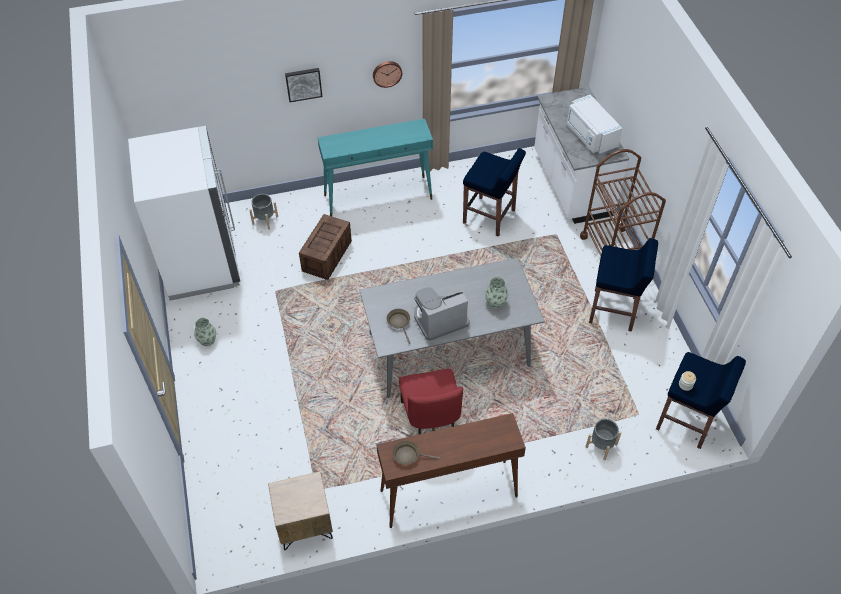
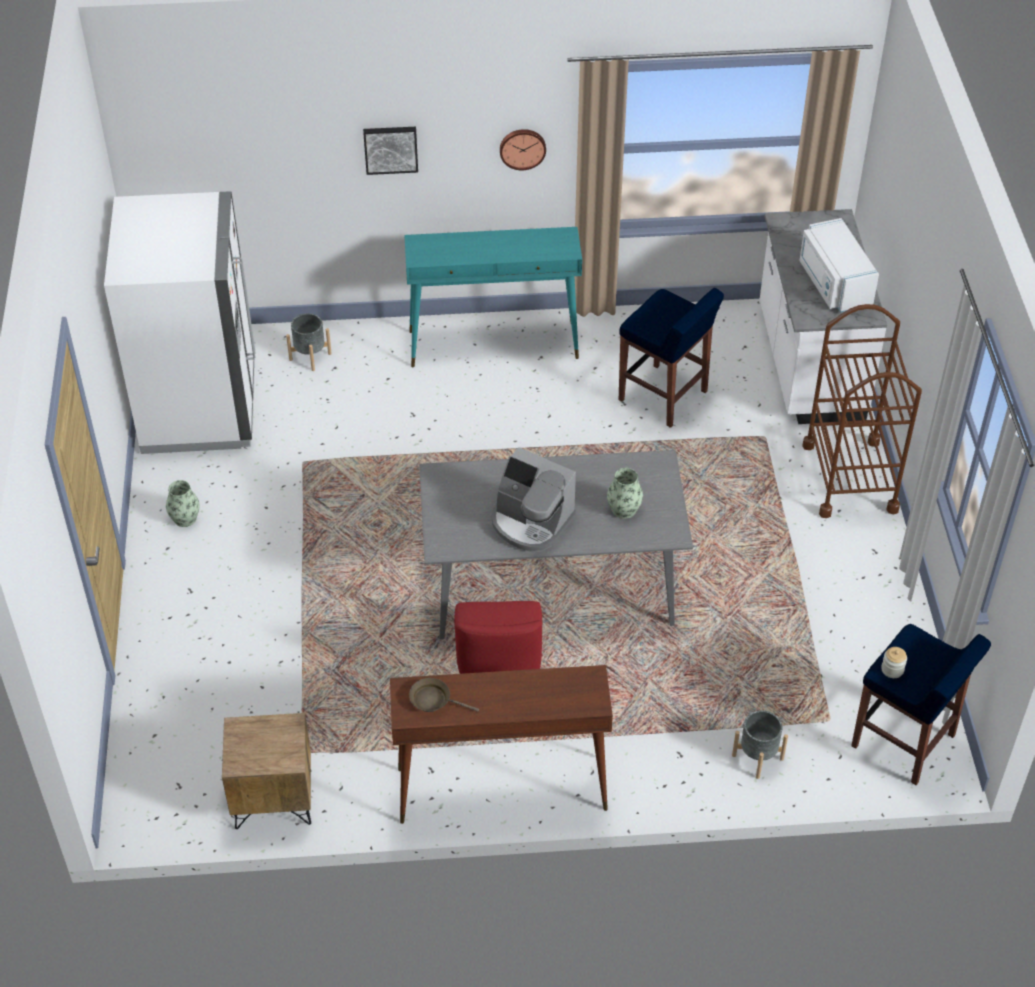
camera: 10 degrees right, 5 degrees down
(327, 255) = (394, 420): crate -> none
(399, 323) = (468, 519): brown frying pan -> none
(439, 319) = (531, 522): coffee machine -> coffee machine turned 135 degrees counterclockwise
(614, 310) = (829, 562): blue stool -> none

